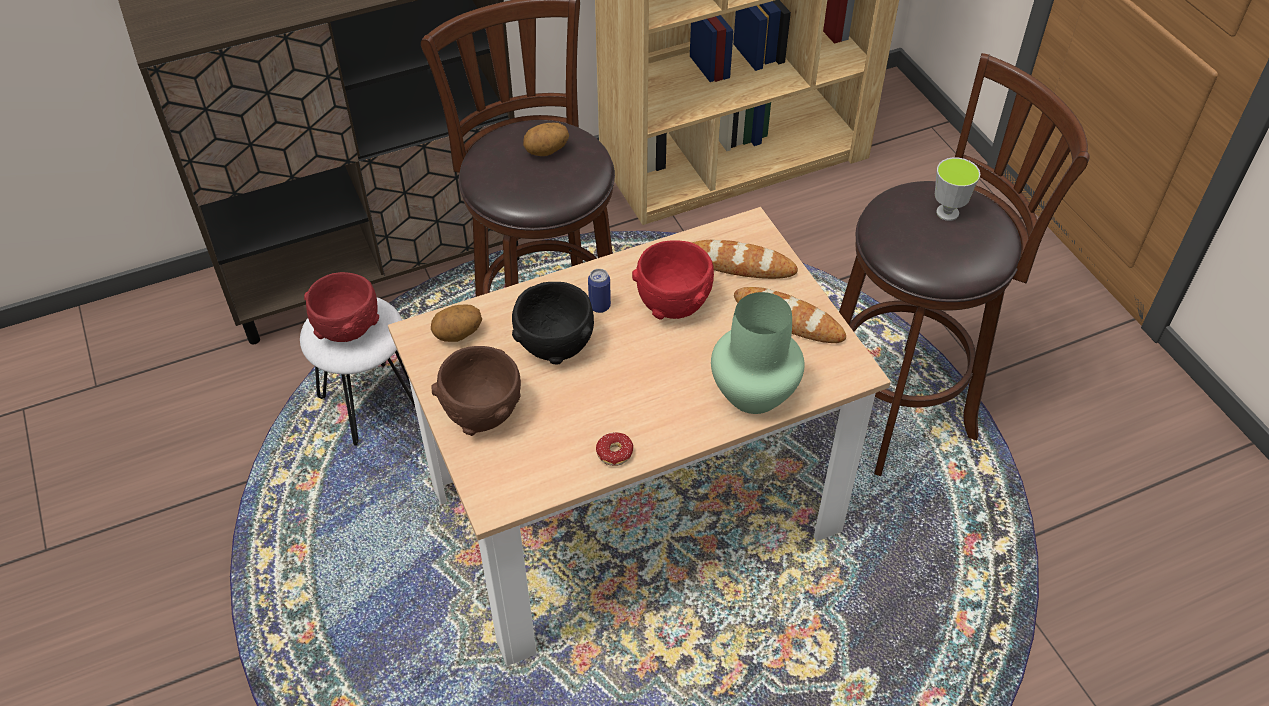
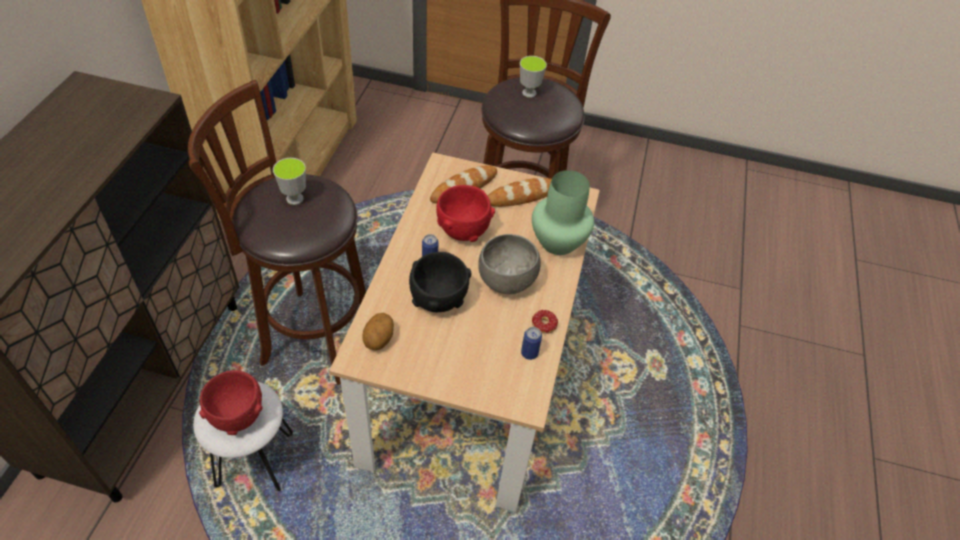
camera: 55 degrees left, 0 degrees up
(482, 413) = (454, 367): brown bowl -> none
(547, 152) = (294, 199): potato -> cup
(562, 464) = (529, 353): none -> can
(643, 383) = (506, 280): none -> grey bowl

